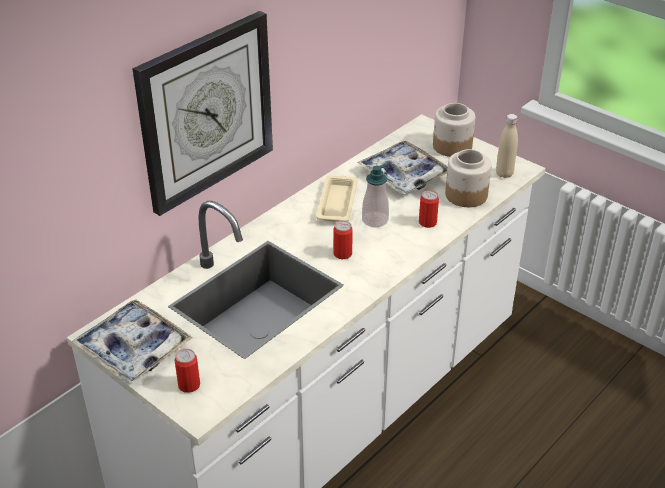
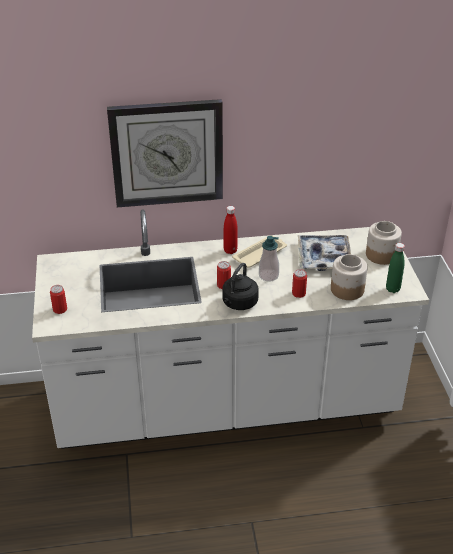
camera: 40 degrees right, 0 degrees up
(133, 348) = (58, 277): tray -> none
(300, 214) = (230, 251): none -> red bottle
(384, 264) = (239, 304): none -> black kettle
(504, 174) = (392, 289): beige bottle -> green bottle

